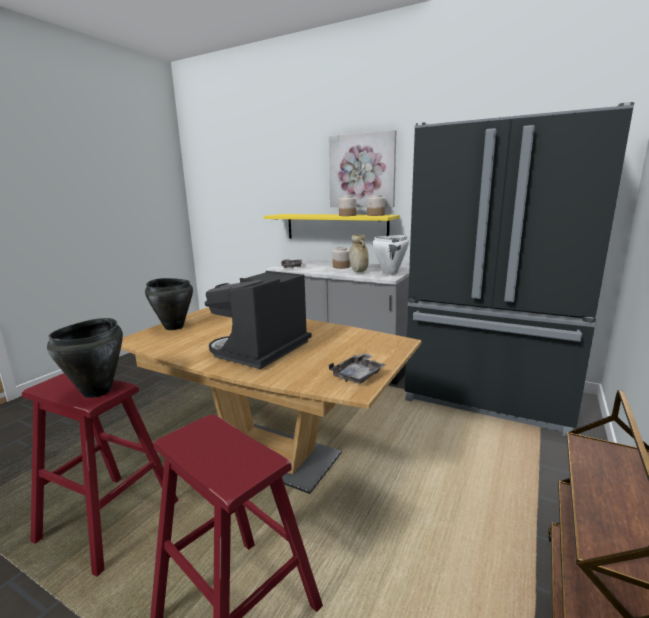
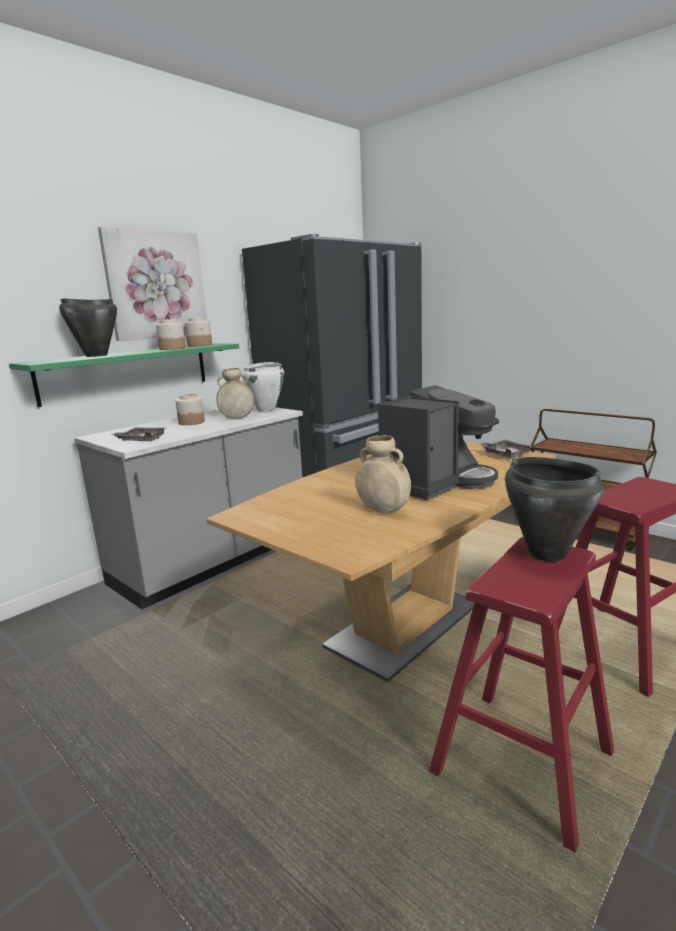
camera: 75 degrees left, 0 degrees up
(174, 327) = (307, 531): black cooking pot -> black cooking pot (96, 355)
(200, 340) = (384, 511): none -> beige vase
(261, 350) = (436, 482): coffee machine -> coffee machine turned 90 degrees counterclockwise
(336, 227) = (127, 372): yellow shelf -> green shelf

